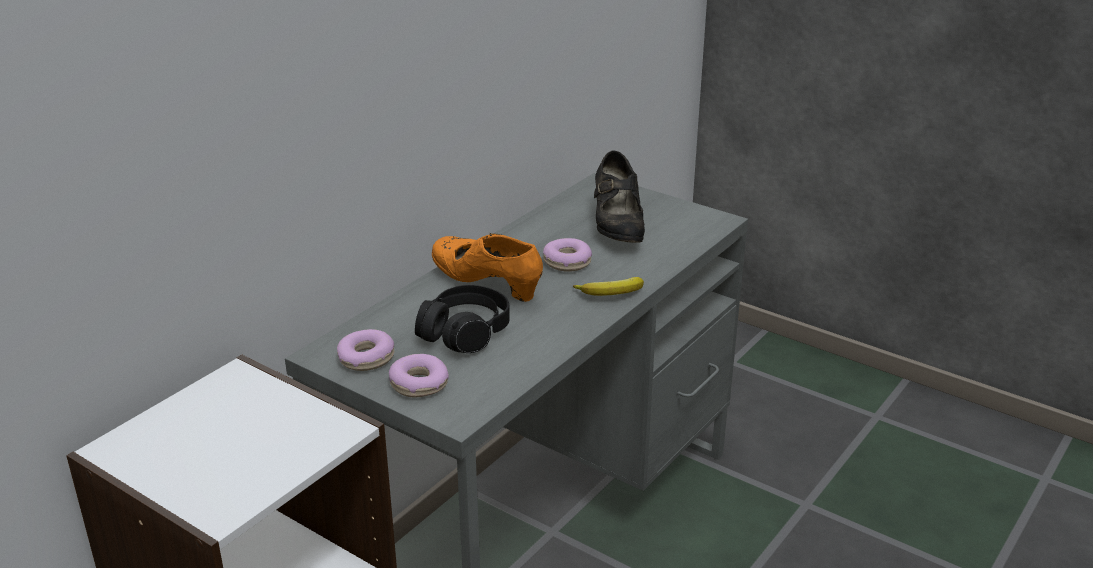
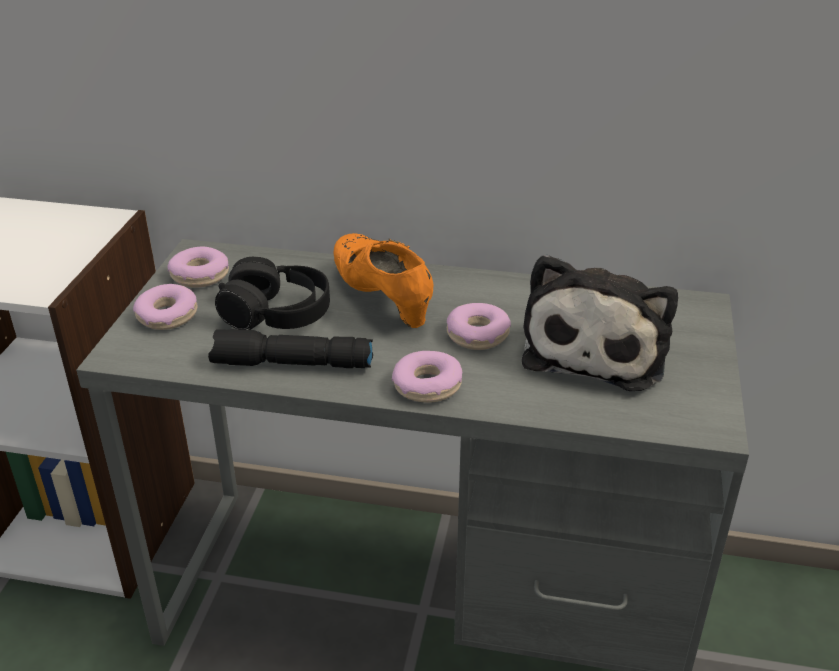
camera: 65 degrees right, 5 degrees up
(487, 285) = (383, 299): orange shoe -> orange shoe turned 45 degrees counterclockwise
(542, 340) = (291, 365): none -> black flashlight
(611, 294) = (427, 386): banana -> donut
(617, 228) = (597, 348): black shoe -> plush toy

